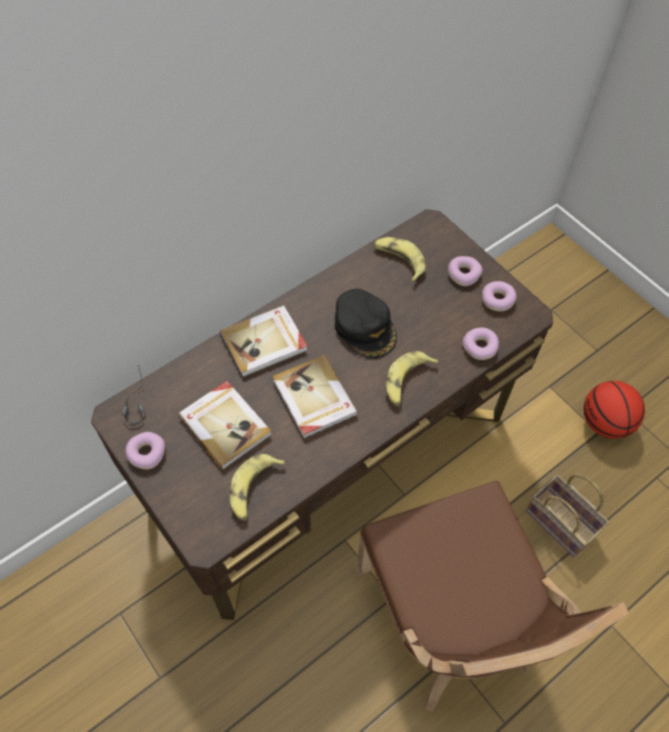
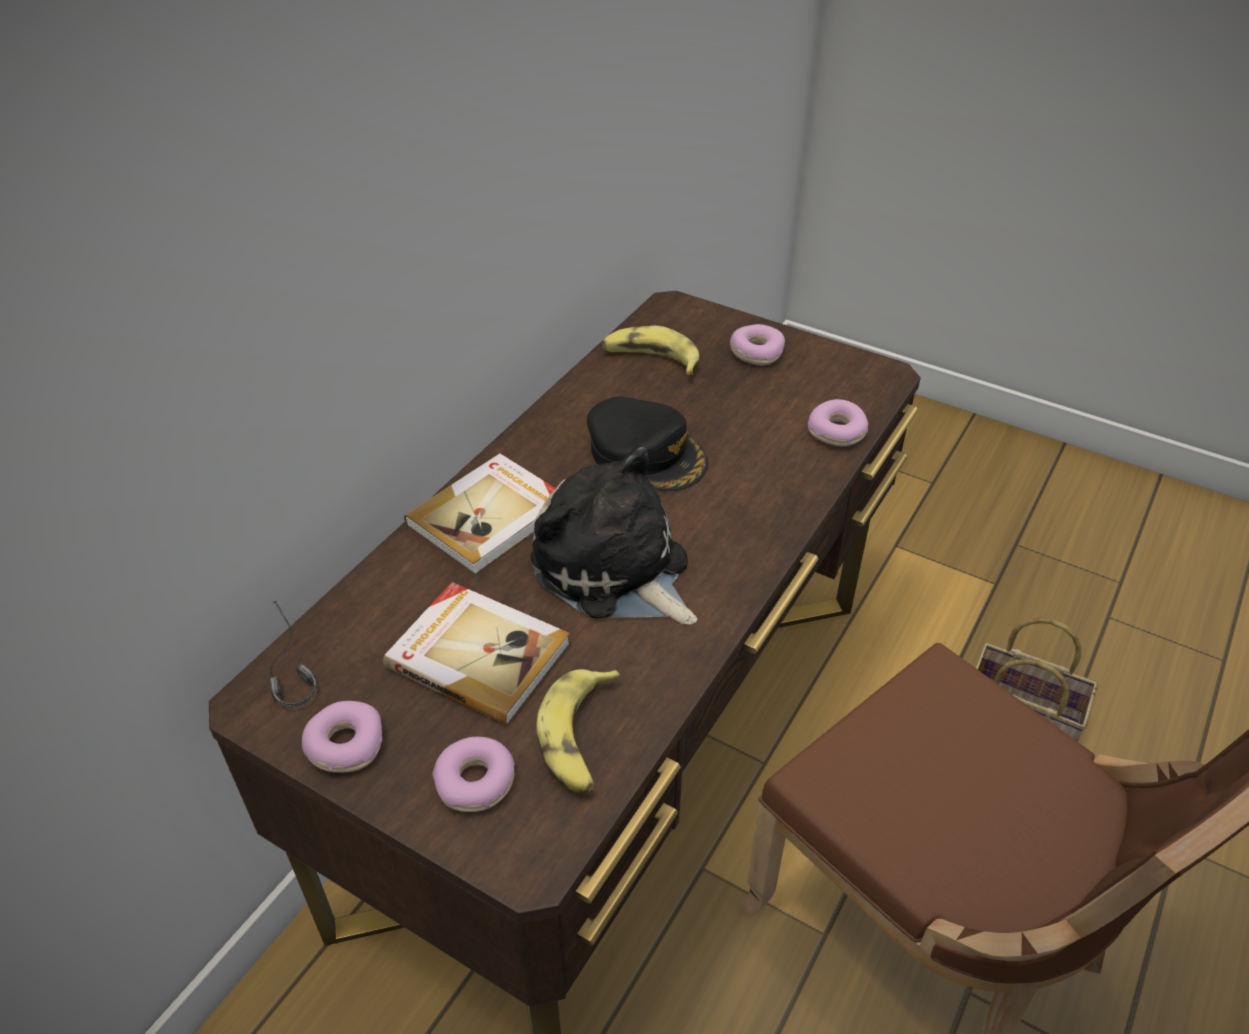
camera: 20 degrees left, 15 degrees down
(313, 398) = (615, 570): book -> plush toy
(406, 382) = (754, 505): banana -> none
(497, 300) = (825, 370): donut -> donut (476, 782)
(605, 423) = (997, 569): basketball -> none

